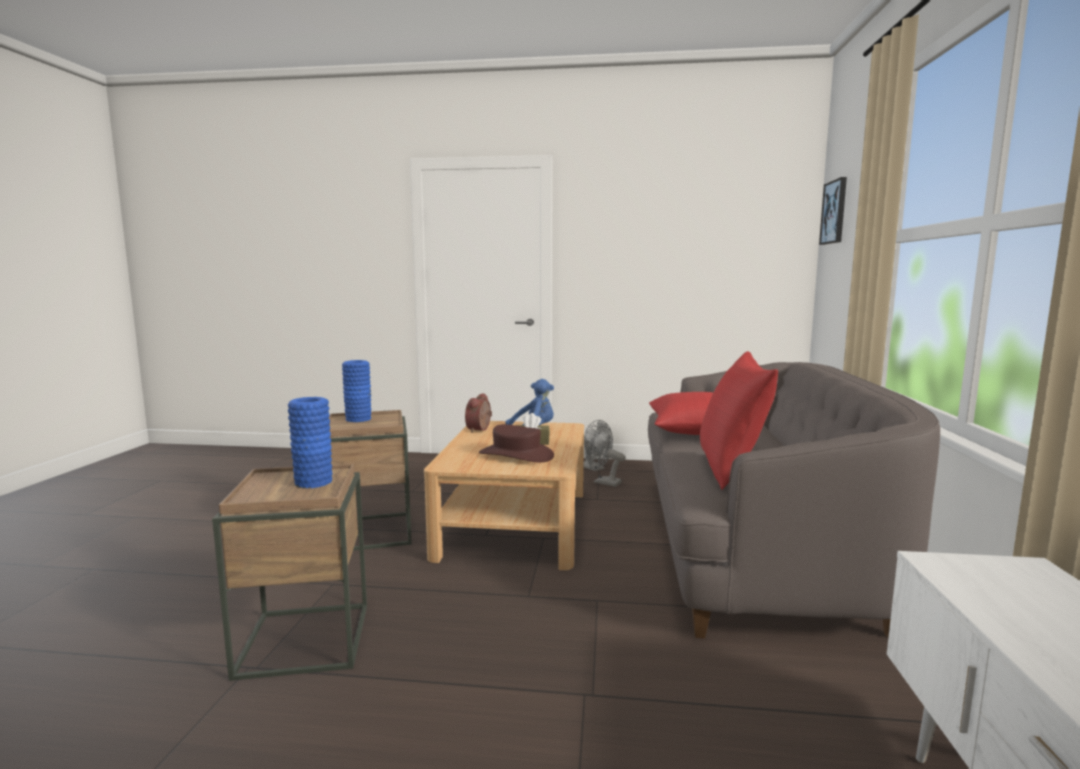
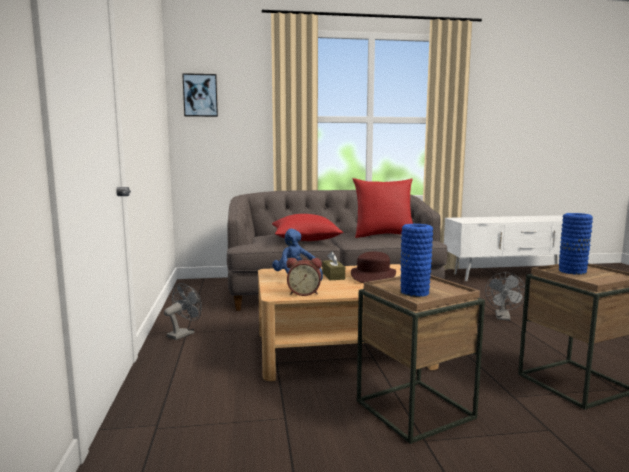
camera: 105 degrees left, 0 degrees up
(603, 482) = (226, 328): grey fan -> grey fan (503, 318)

